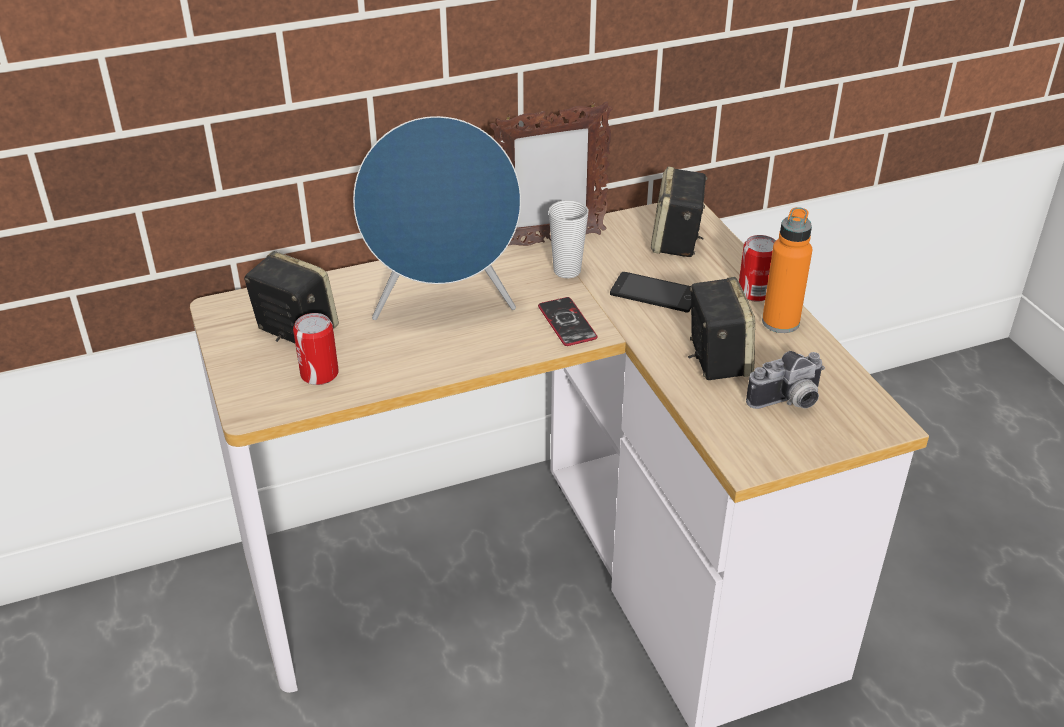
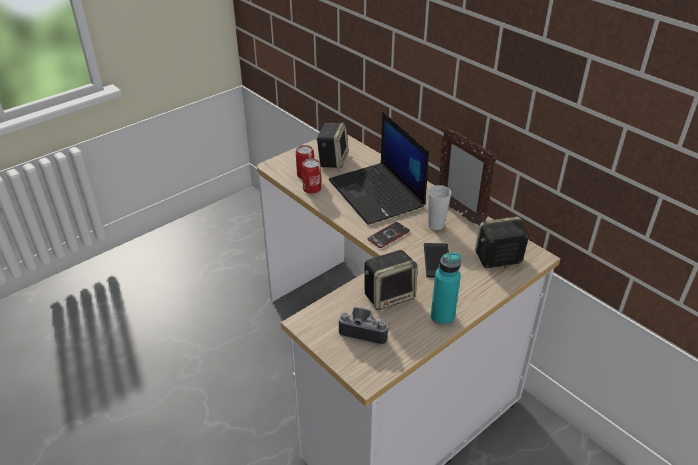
camera: 70 degrees right, 0 degrees up
(444, 305) = (378, 194): blue speaker -> laptop
(755, 292) = (467, 301): can -> can (312, 189)
(780, 322) = (442, 317): orange bottle -> turquoise bottle
(788, 402) = (365, 331): camera -> camera turned 150 degrees clockwise

